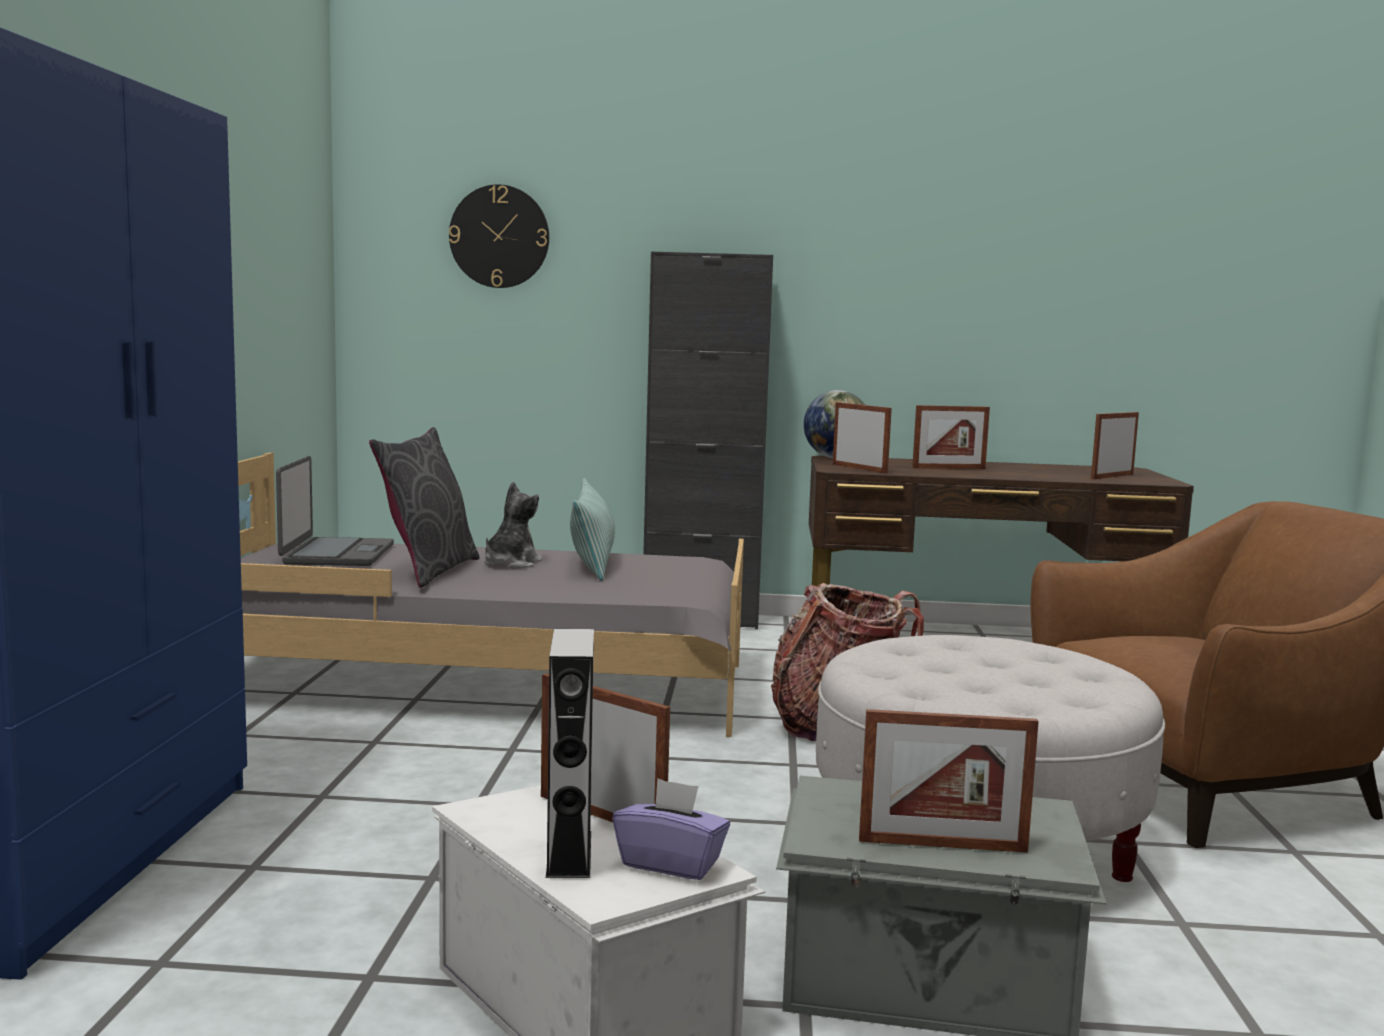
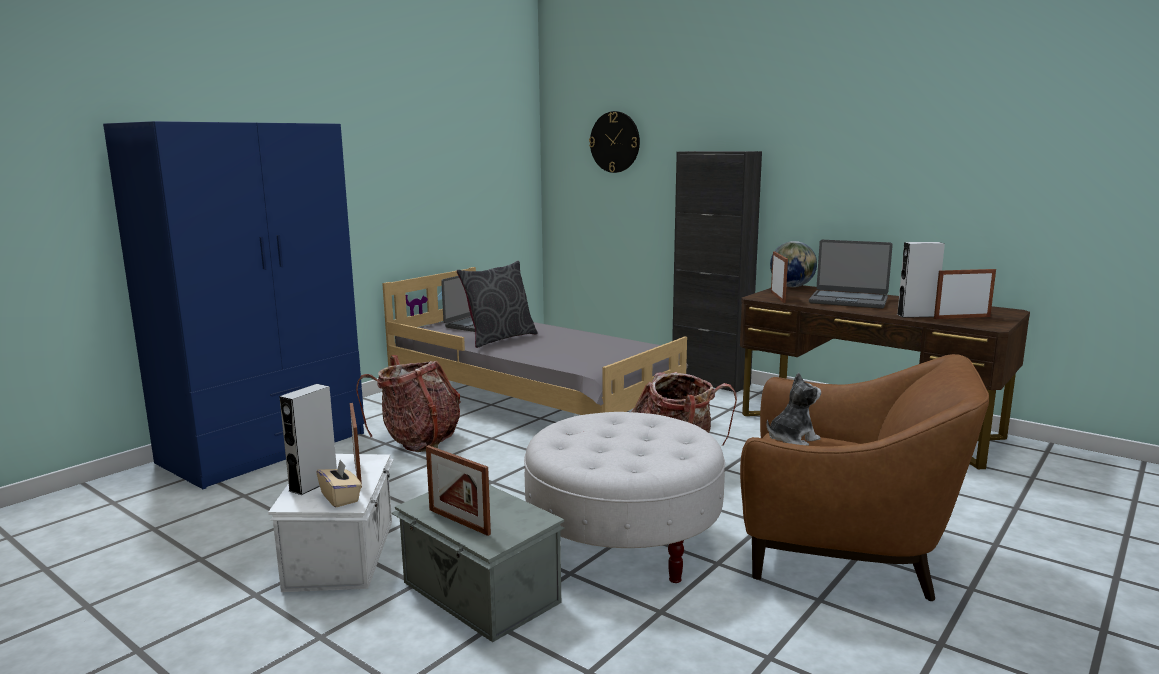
camera: 35 degrees right, 5 degrees up
(382, 779) = (418, 441): none -> backpack
(511, 564) = (546, 338): plush toy -> plush toy (791, 439)
(592, 563) = (588, 343): pillow -> none
(671, 863) = (340, 498): purple tissue box -> beige tissue box
(949, 468) = (848, 301): picture frame -> laptop
(1066, 477) = (916, 315): none -> grey speaker

